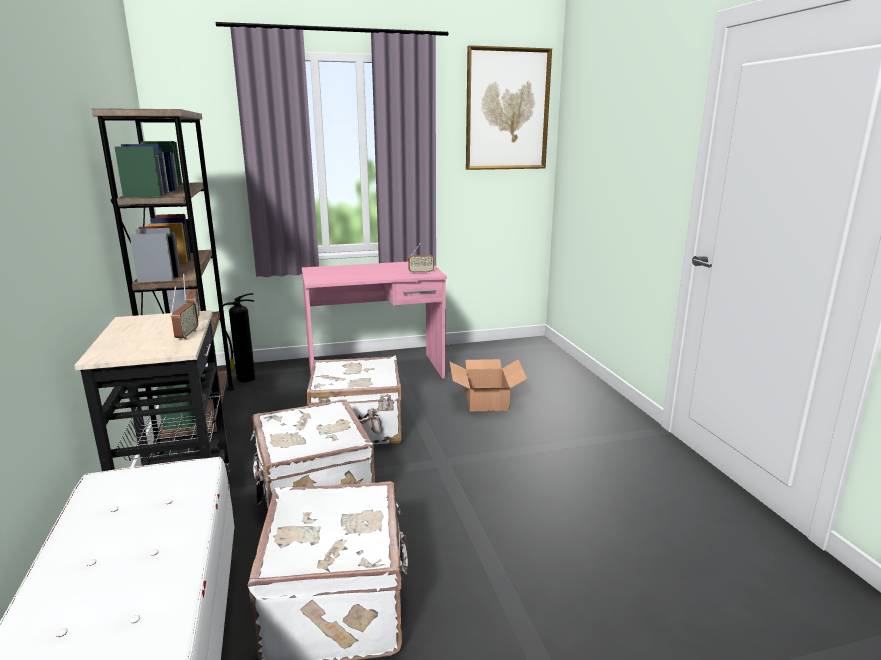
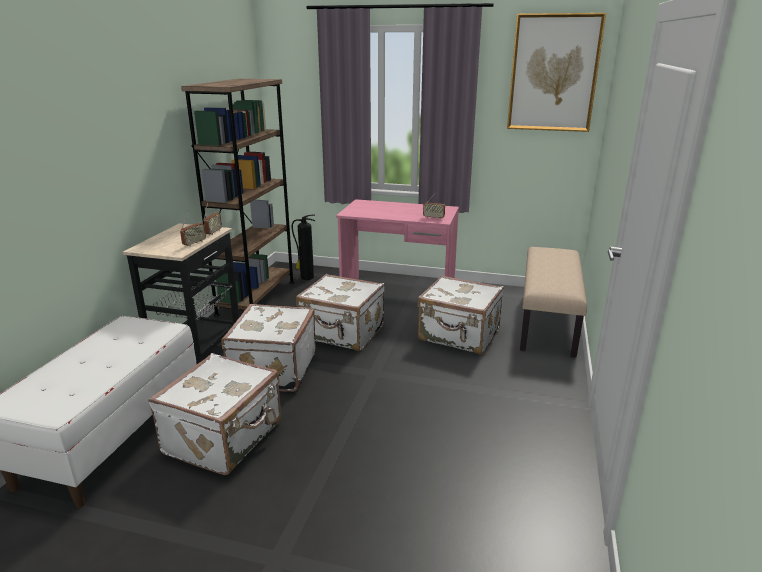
camera: 30 degrees right, 5 degrees up
(486, 399) = (459, 336): cardboard box -> white suitcase
(552, 367) = (548, 323): none -> beige bench

